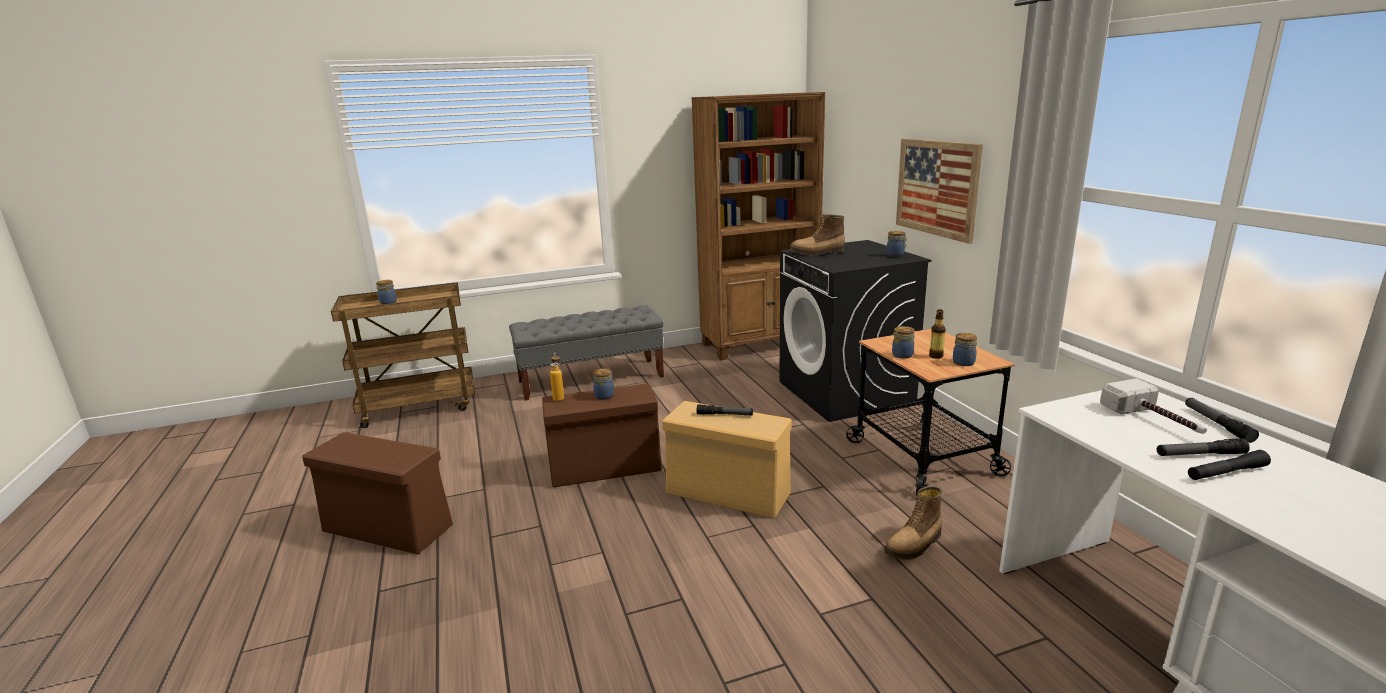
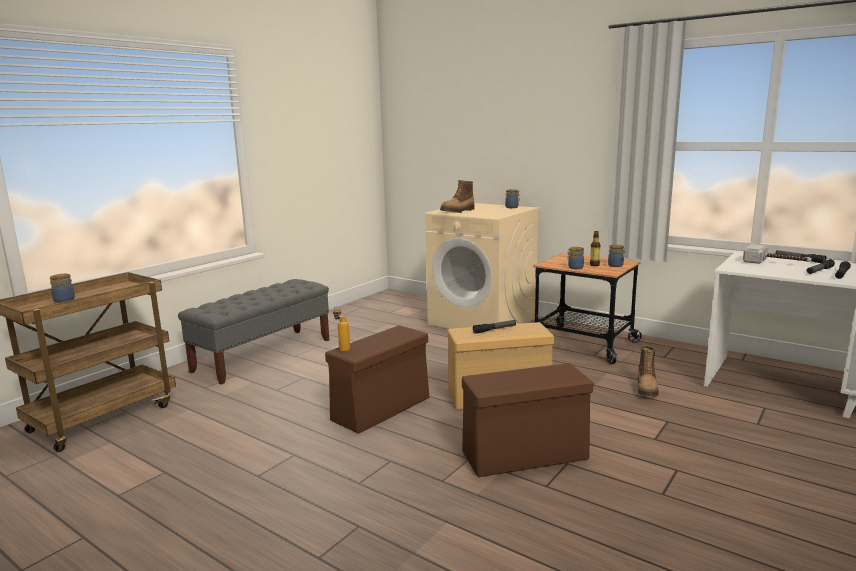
camera: 35 degrees left, 5 degrees down
(389, 528) = (245, 513): brown storage box -> brown storage box (526, 455)
(605, 395) = (380, 339): jar -> none
(760, 344) = (374, 304): brown bookcase -> none
(846, 393) = (483, 321): black washing machine -> beige washing machine
(936, 188) = (537, 155): picture -> none

